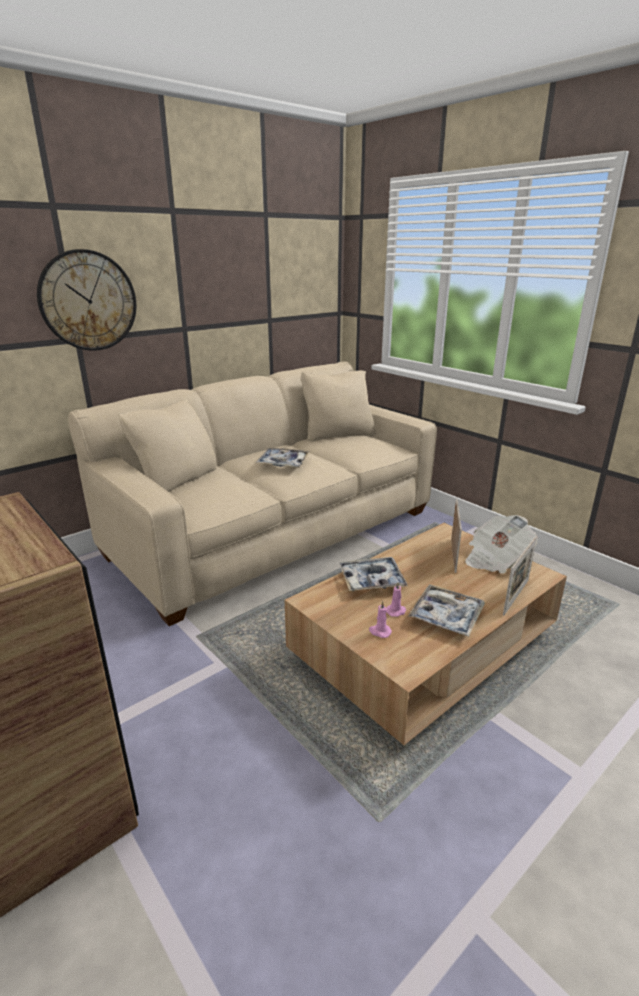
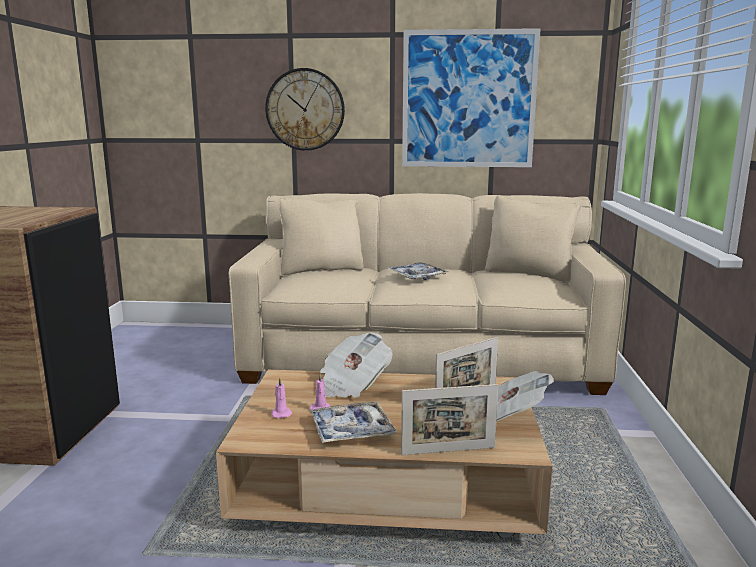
camera: 45 degrees right, 10 degrees down
(249, 281) = (468, 99): none -> picture
(372, 580) = (351, 385): tray -> newspaper

